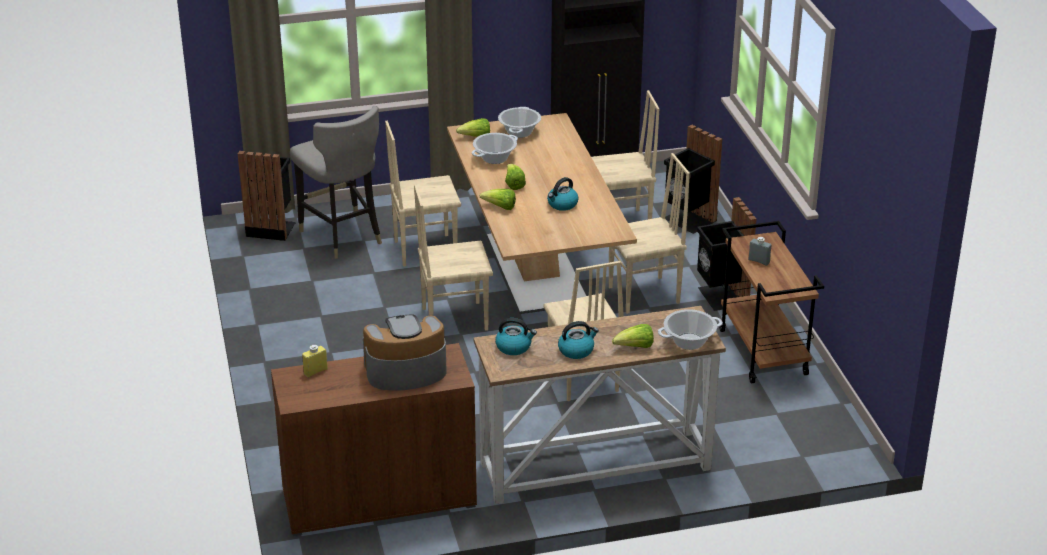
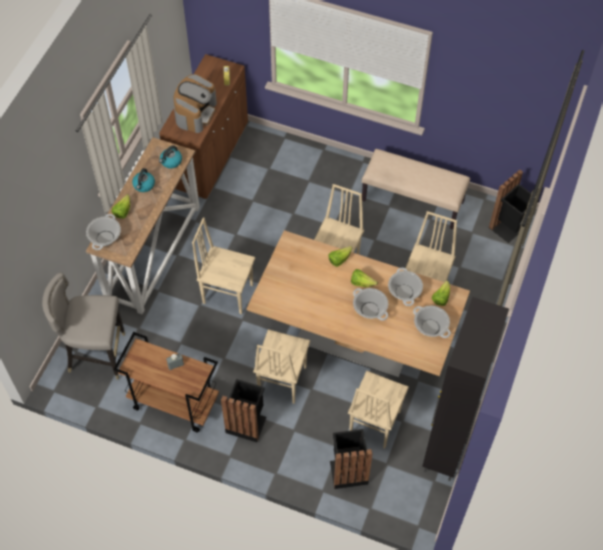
camera: 125 degrees right, 25 degrees up
(295, 302) = (413, 201): none -> beige bench
(342, 236) = (472, 258): grey stool -> grey stool (96, 355)
(542, 169) = (369, 310): none -> cooking pot
(562, 204) = (317, 294): kettle -> none

